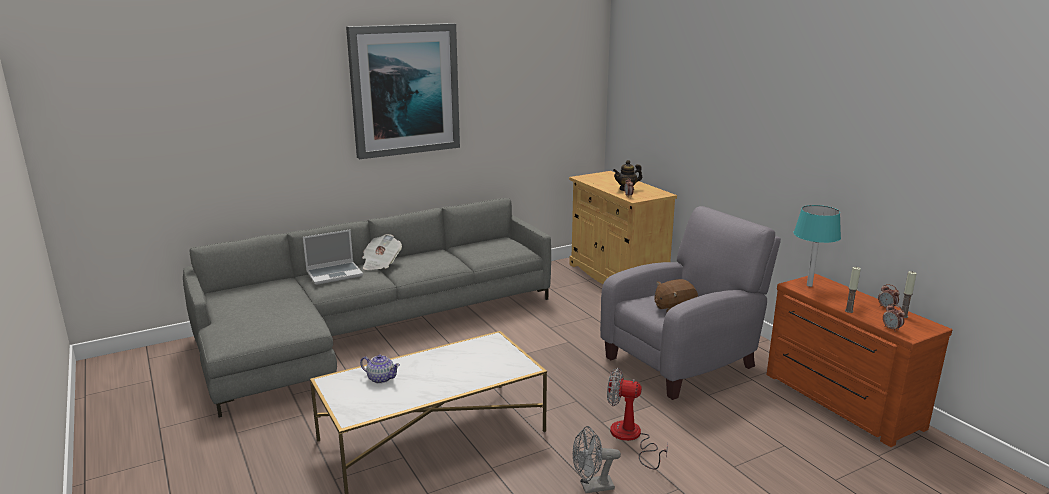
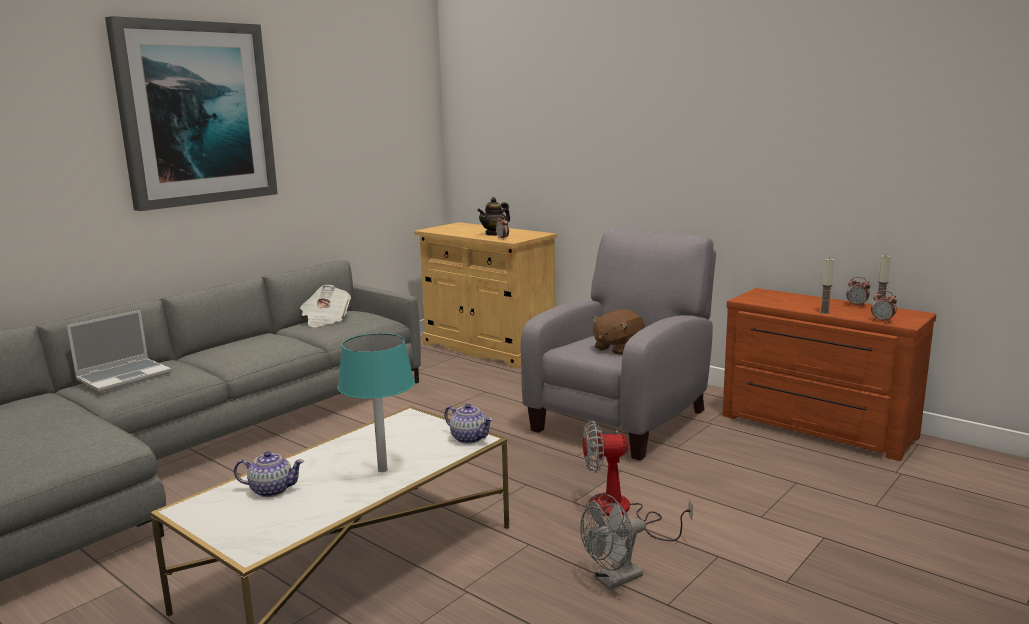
camera: 20 degrees left, 5 degrees down
(380, 263) = (190, 356): newspaper -> newspaper (325, 320)
(521, 365) = (469, 438): none -> teapot
(809, 285) = (761, 297): turquoise table lamp -> turquoise table lamp (382, 470)

